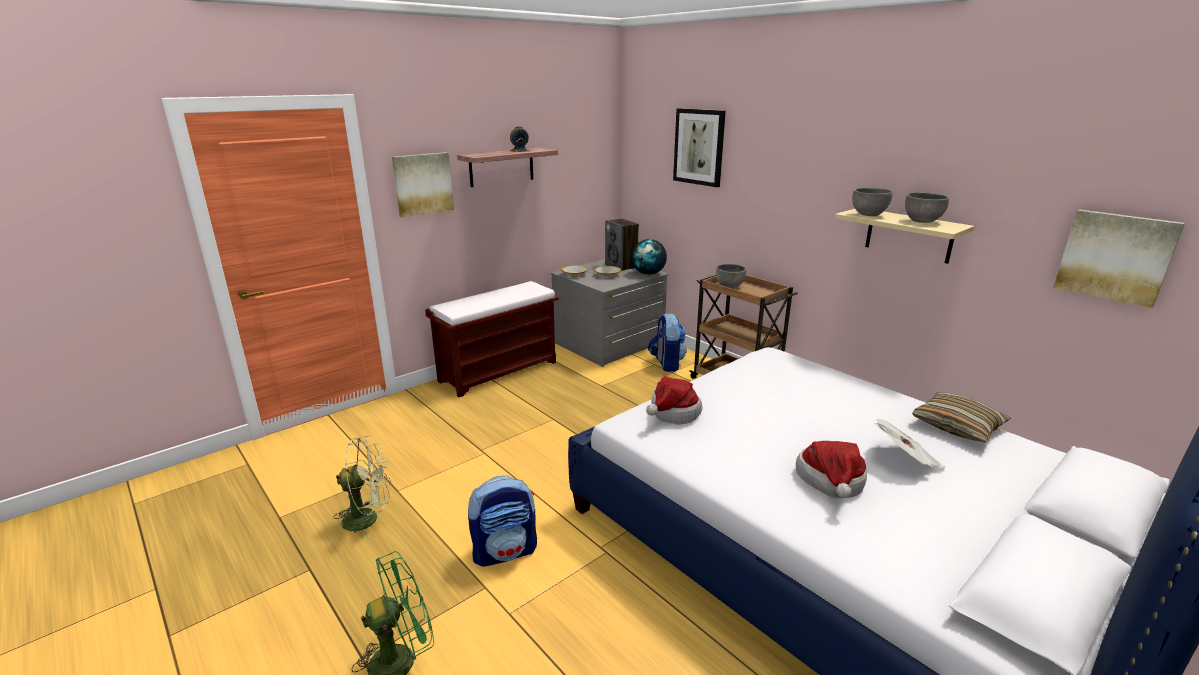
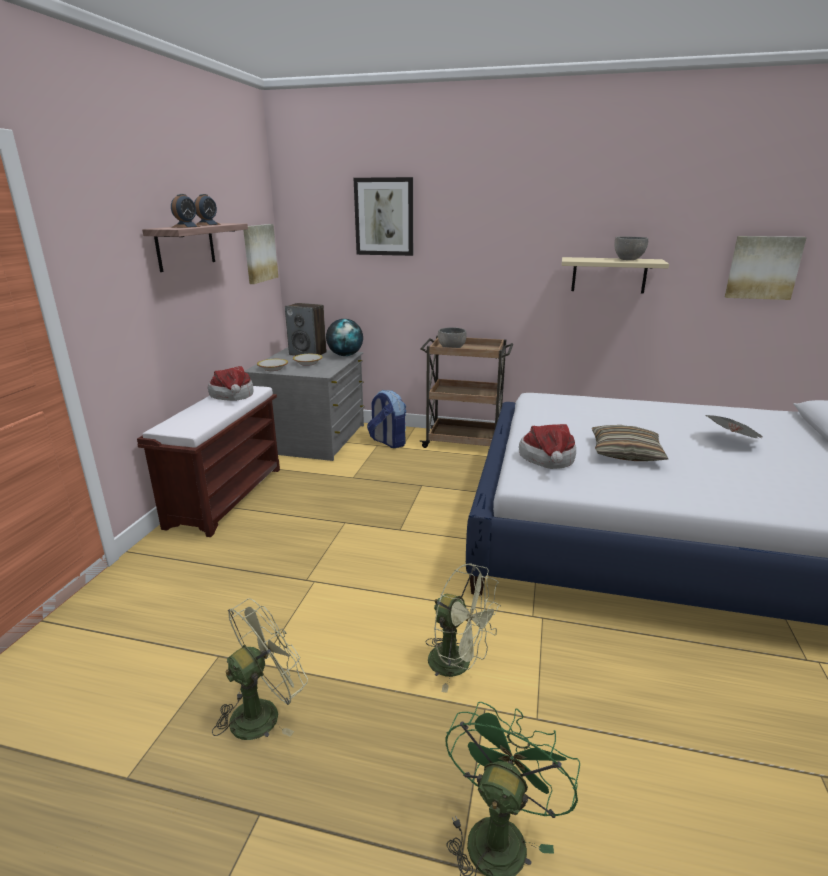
camera: 35 degrees left, 0 degrees up
(423, 184) = (111, 268): picture -> picture (259, 253)
(491, 154) = (186, 227): none -> alarm clock
(505, 551) = (459, 664): backpack -> green fan
(831, 483) = (724, 471): hat -> hat (233, 396)
(868, 215) = (585, 259): grey bowl -> none
(957, 426) = (718, 411): pillow -> pillow (626, 453)

